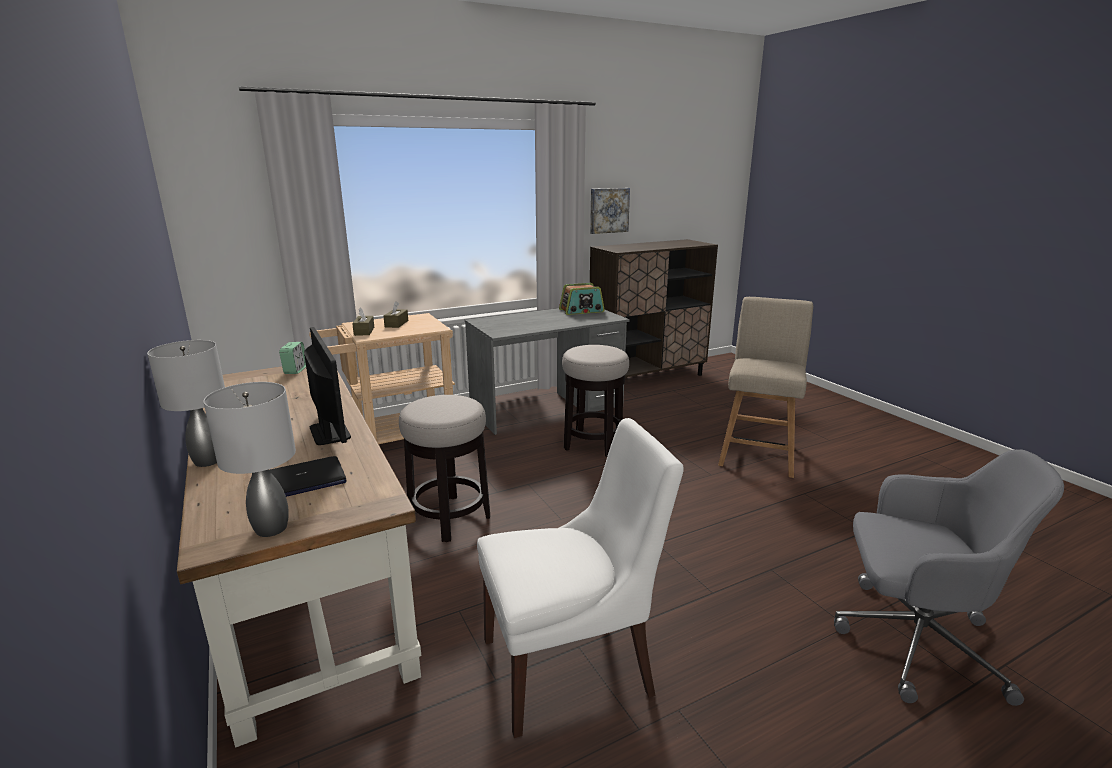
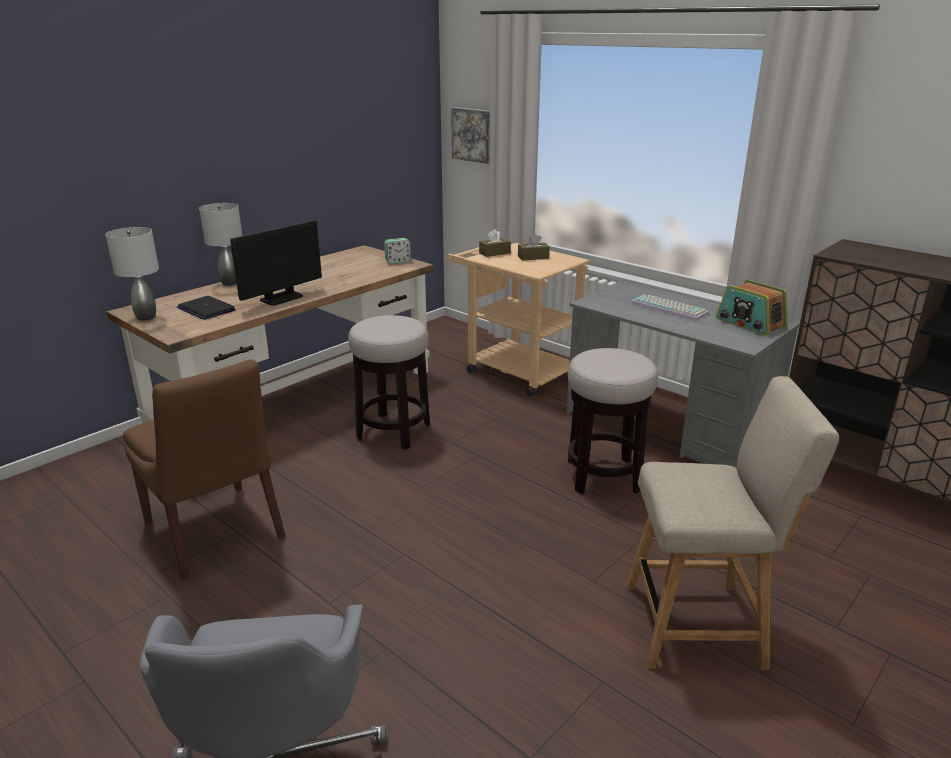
camera: 70 degrees right, 5 degrees up
(537, 319) = (670, 308): none -> keyboard
(572, 665) = (216, 532): white chair -> brown chair
(608, 210) = (895, 188): picture -> picture (473, 135)

